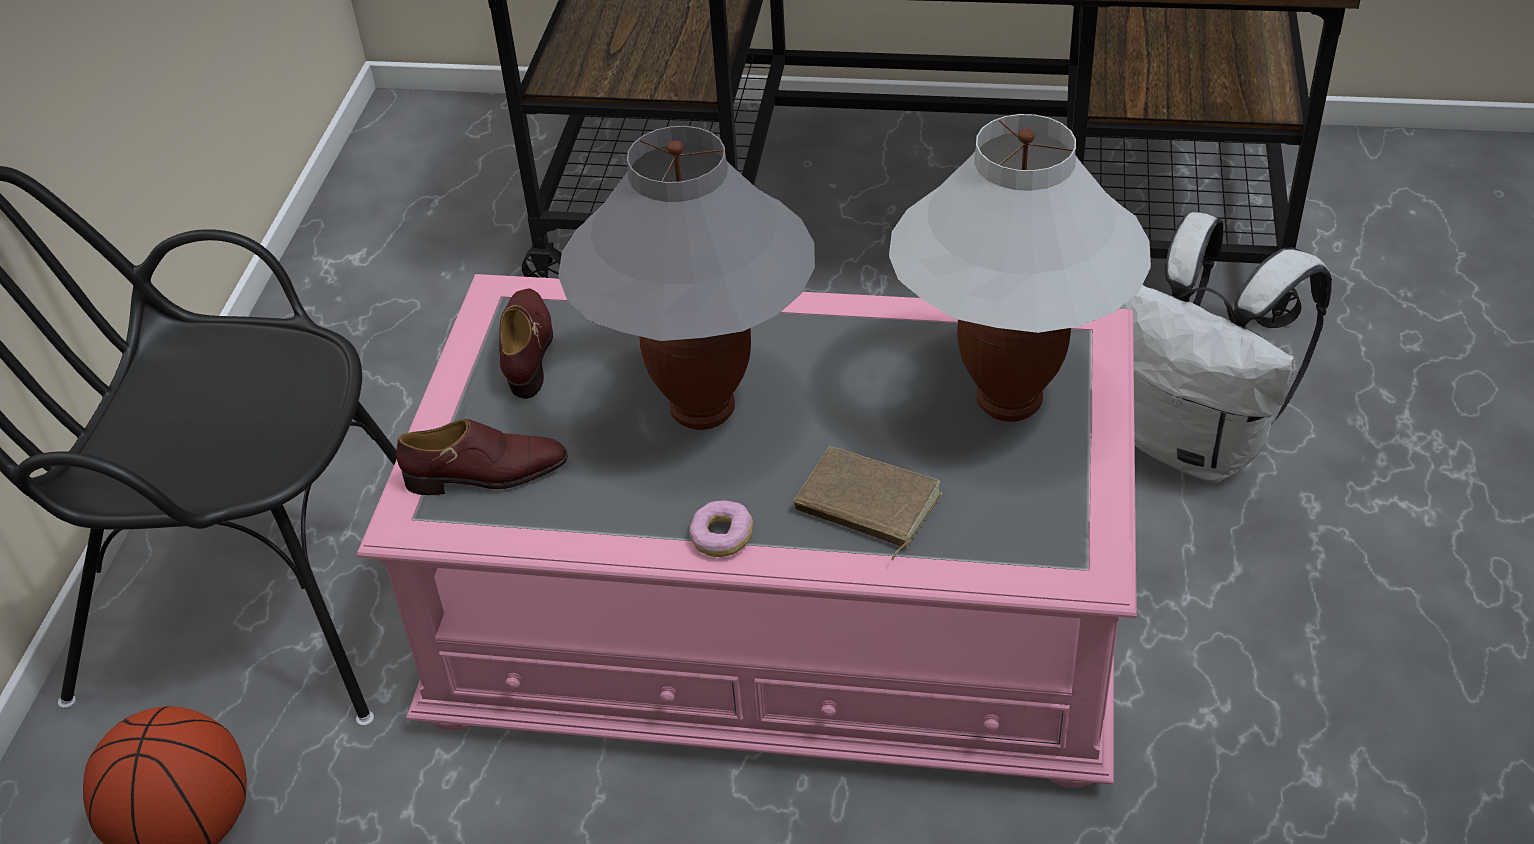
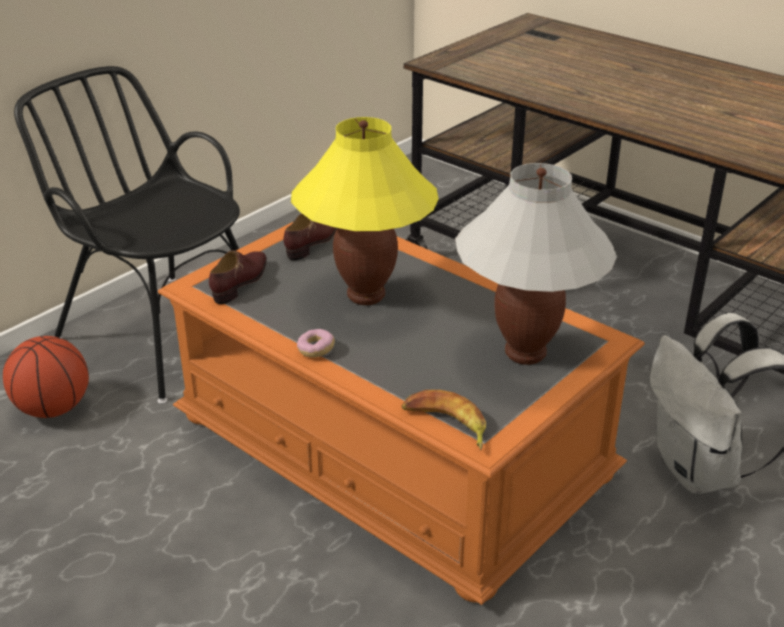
camera: 30 degrees right, 10 degrees down
(487, 475) = (241, 282): brown shoe -> brown shoe turned 90 degrees counterclockwise
(703, 410) = (366, 296): grey table lamp -> yellow table lamp
(776, 609) = (390, 443): pink coffee table -> orange coffee table
(865, 506) = (399, 366): brown book -> none
(1015, 567) = (446, 425): none -> banana

